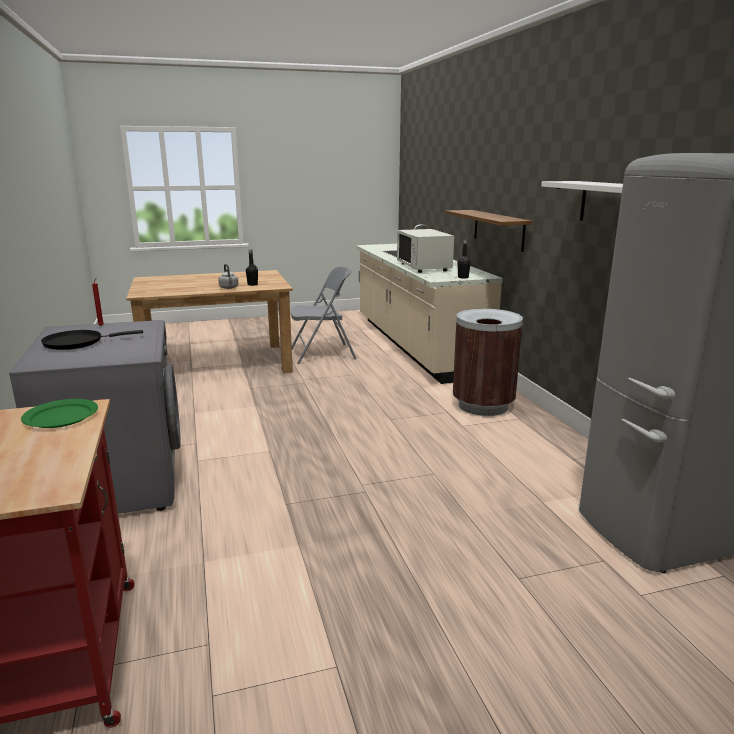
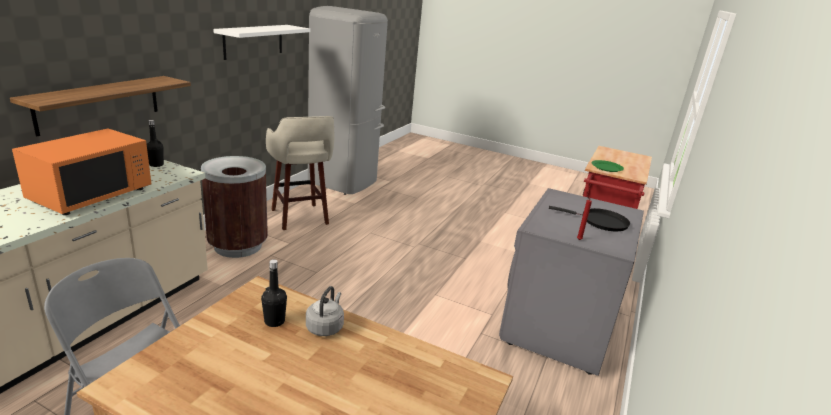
camera: 140 degrees left, 5 degrees up
(424, 267) = (91, 195): white microwave -> orange microwave
(521, 448) = (300, 218): none -> beige stool

